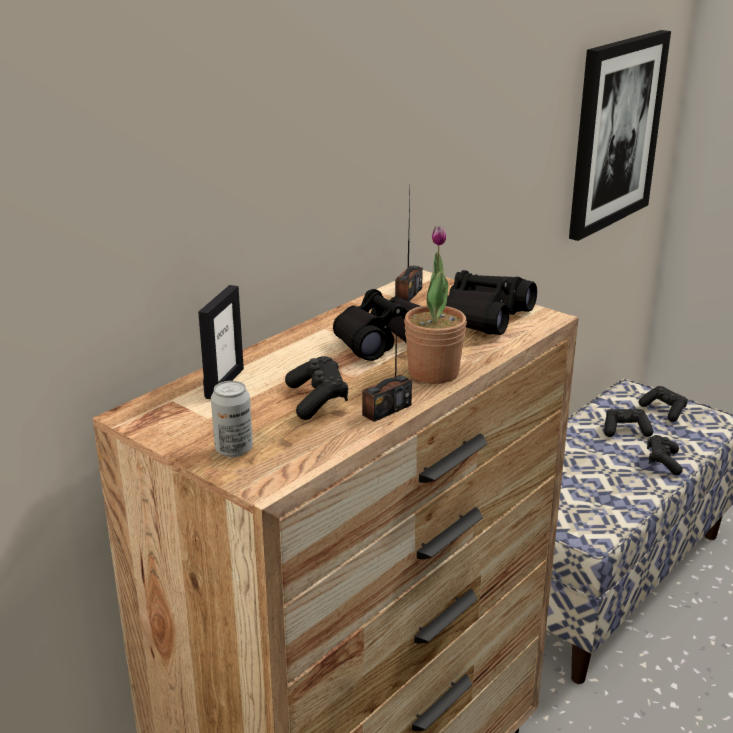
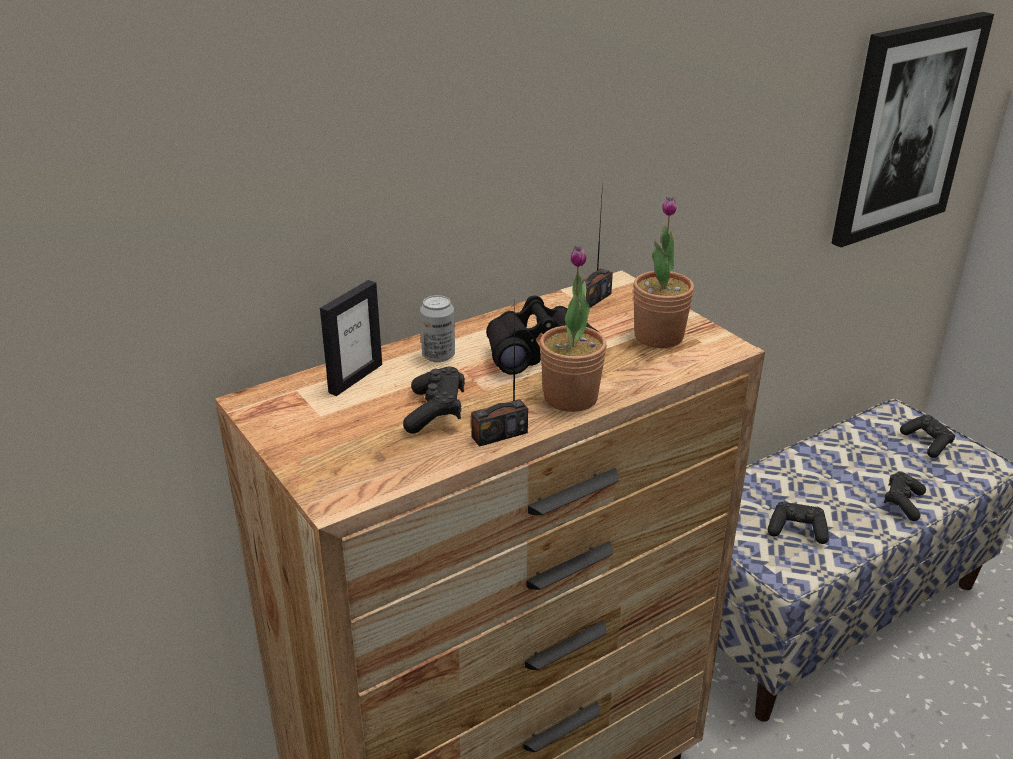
camera: 15 degrees right, 5 degrees up
(234, 449) = (326, 456): can -> can (438, 356)
(483, 316) = (658, 336): black binoculars -> potted plant
(625, 430) = (873, 459): black game controller -> black game controller (797, 530)

